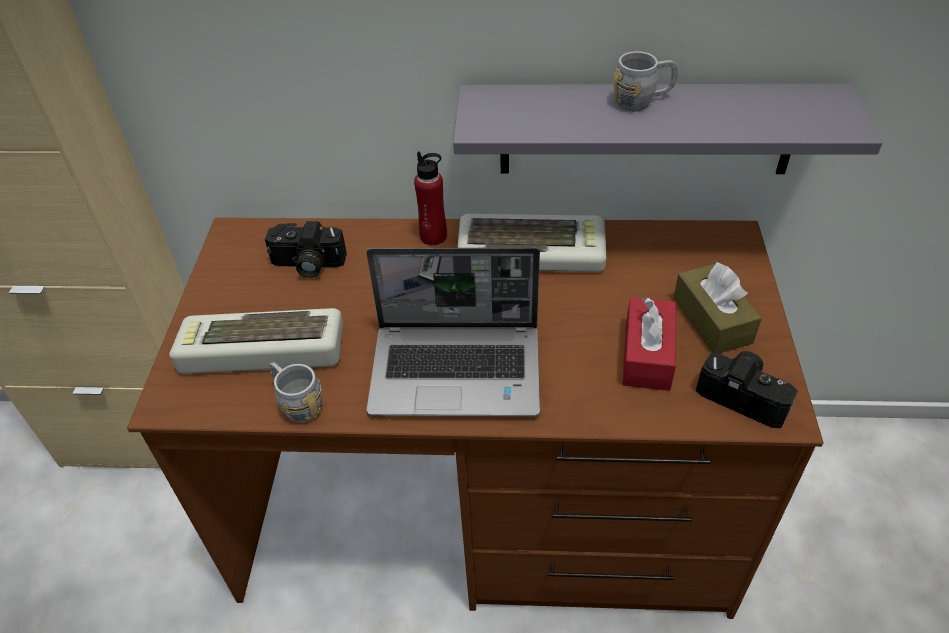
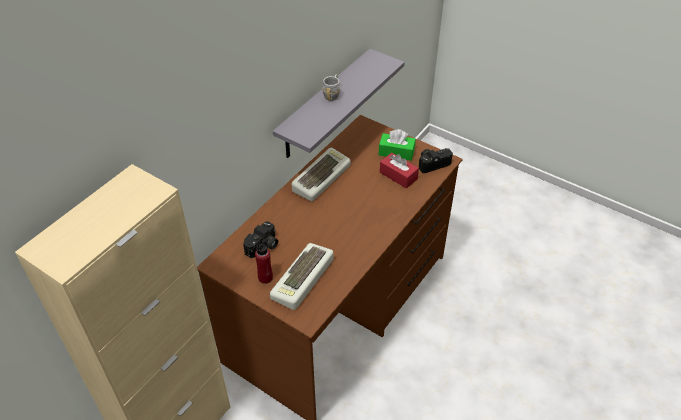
camera: 60 degrees left, 0 degrees up
(297, 404) = (342, 278): grey mug -> none
(433, 236) = (284, 201): red bottle -> red bottle (265, 277)
(458, 370) = (364, 226): laptop -> none
(712, 320) = (396, 152): brown tissue box -> green tissue box

